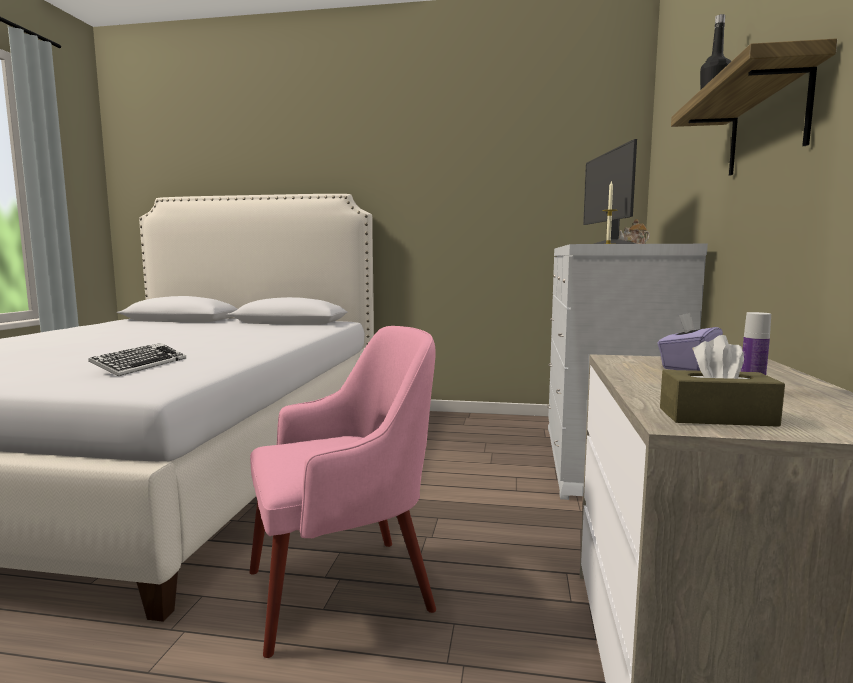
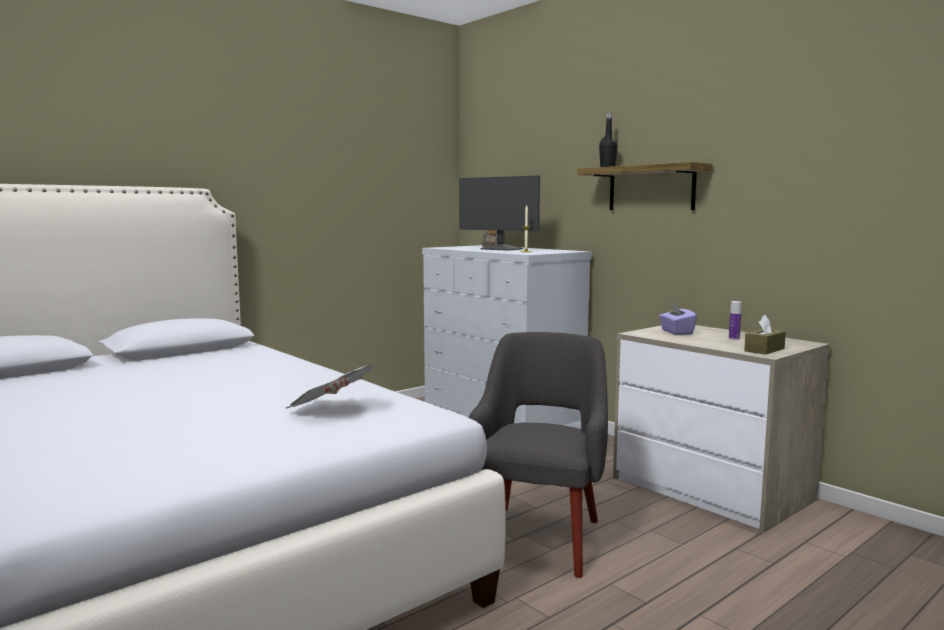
camera: 50 degrees left, 0 degrees up
(141, 365) = (331, 410): keyboard -> newspaper
(342, 589) = (538, 537): pink armchair -> grey armchair

